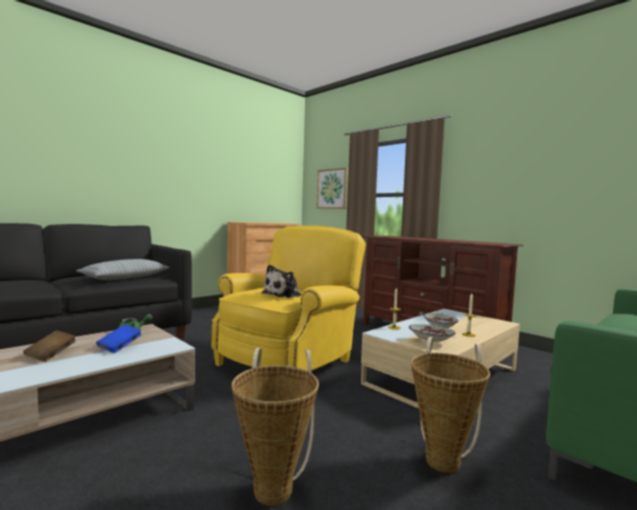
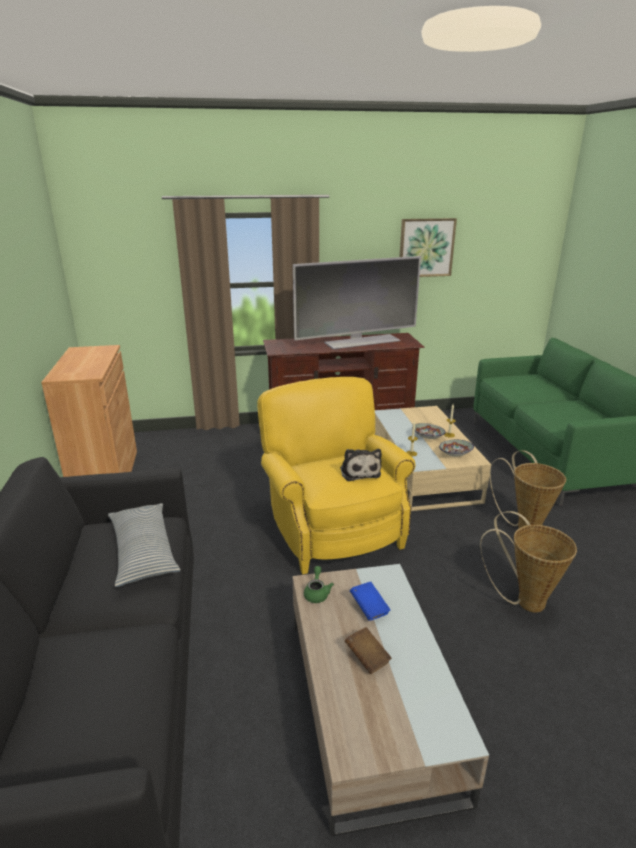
camera: 55 degrees left, 20 degrees up
(332, 189) = (139, 277): picture -> picture (426, 247)
(453, 240) = (361, 341): none -> television

